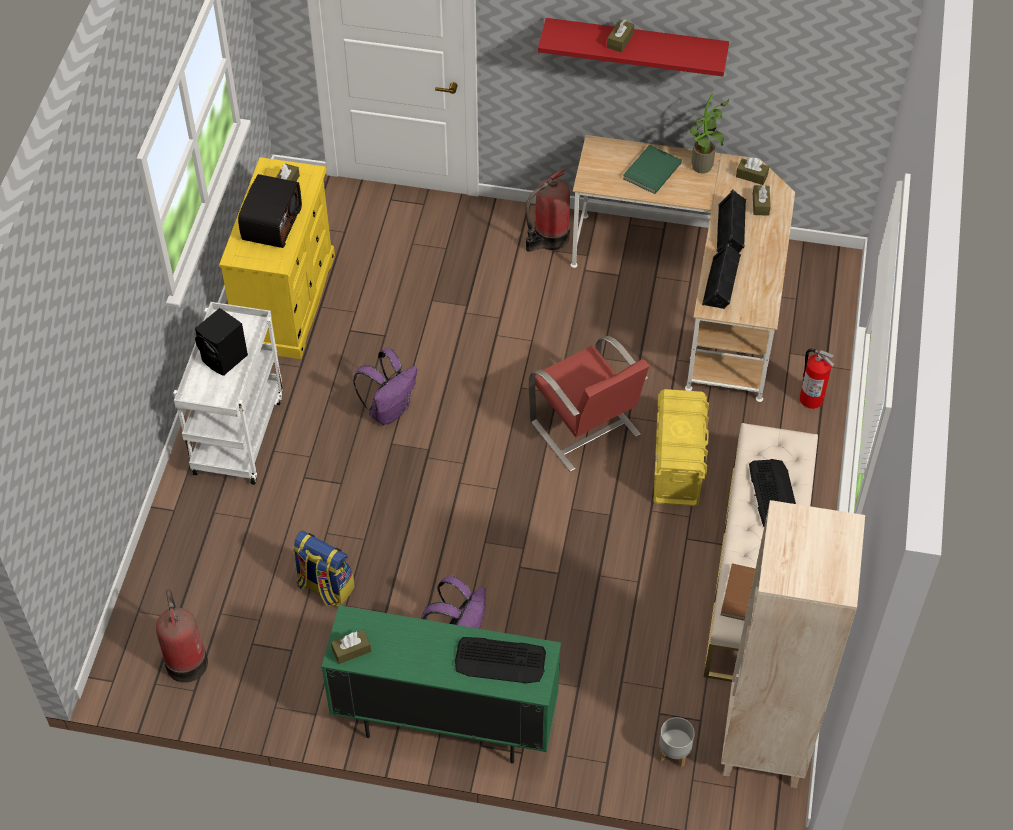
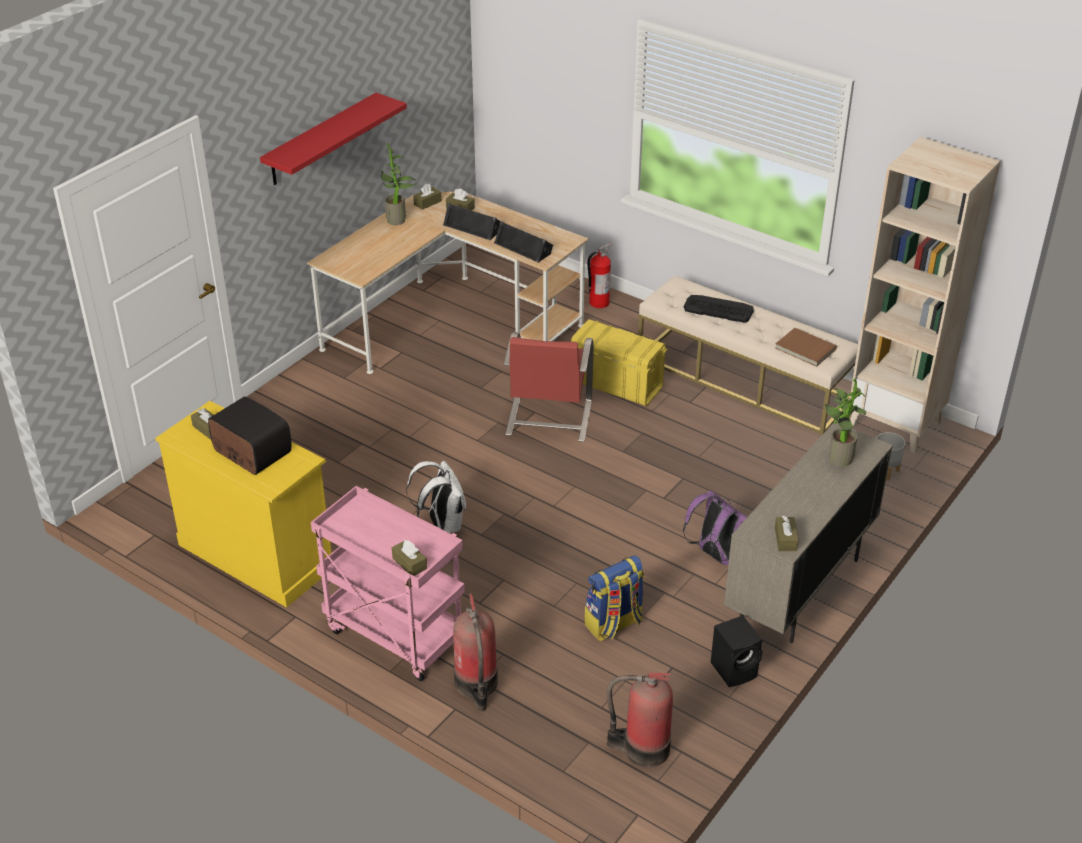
camera: 65 degrees left, 15 degrees down
(225, 359) = (386, 537): black speaker -> black speaker (735, 669)
(238, 433) = (393, 635): white cart -> pink cart
(389, 410) = (442, 525): purple backpack -> white backpack
(445, 723) = (799, 589): green cabinet -> beige cabinet
(500, 660) = (837, 457): keyboard -> potted plant
(549, 238) = (328, 376): fire extinguisher -> fire extinguisher (477, 685)
(586, 430) = (548, 419): red chair -> red chair turned 105 degrees clockwise
(620, 41) = (325, 133): brown tissue box -> brown tissue box (409, 563)
(651, 171) = (378, 244): green book -> none

